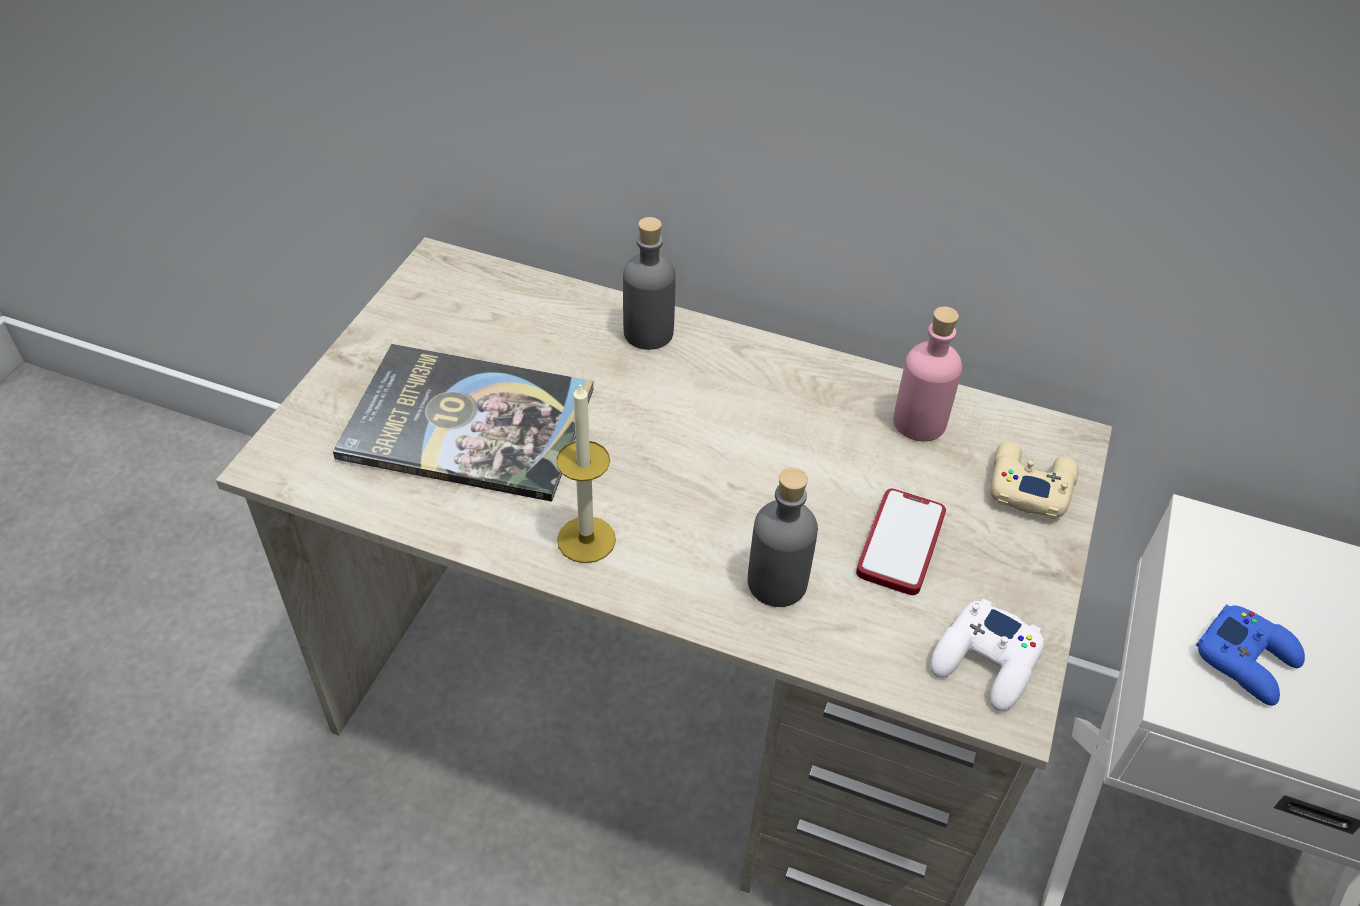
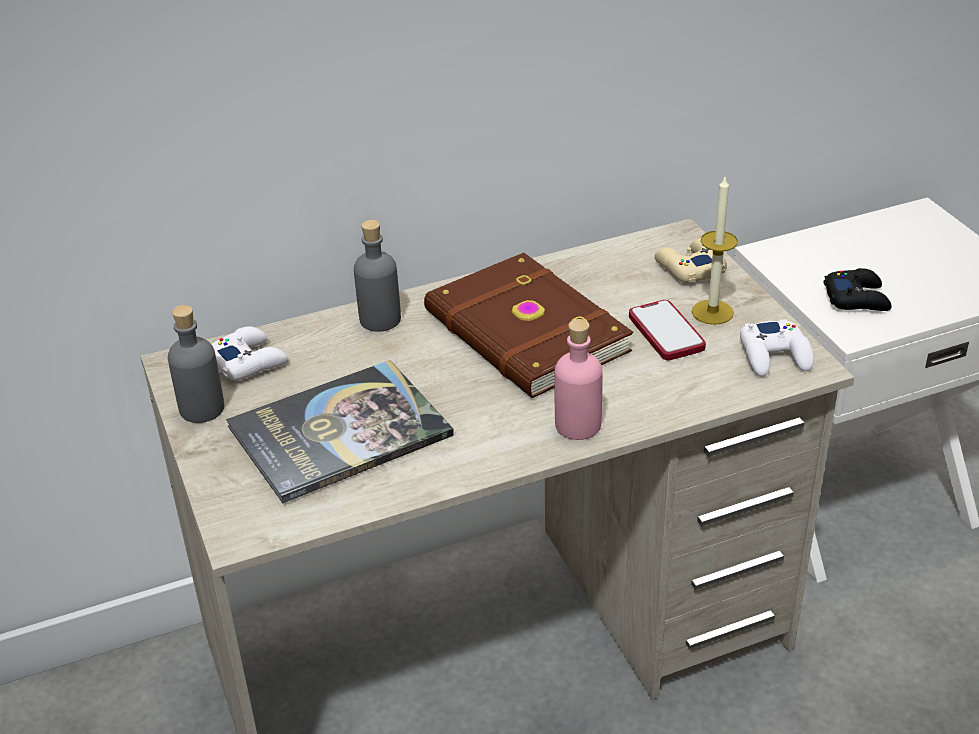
camera: 40 degrees left, 10 degrees down
(491, 300) = (248, 361): none -> white game controller
(586, 539) = (502, 439): candle -> candle (712, 312)
(756, 440) = (524, 334): none -> brown book
(777, 583) = (632, 390): grey bottle -> grey bottle (202, 408)
(919, 422) = (596, 272): pink bottle -> pink bottle (577, 425)
(1247, 660) = (857, 298): blue game controller -> black game controller

